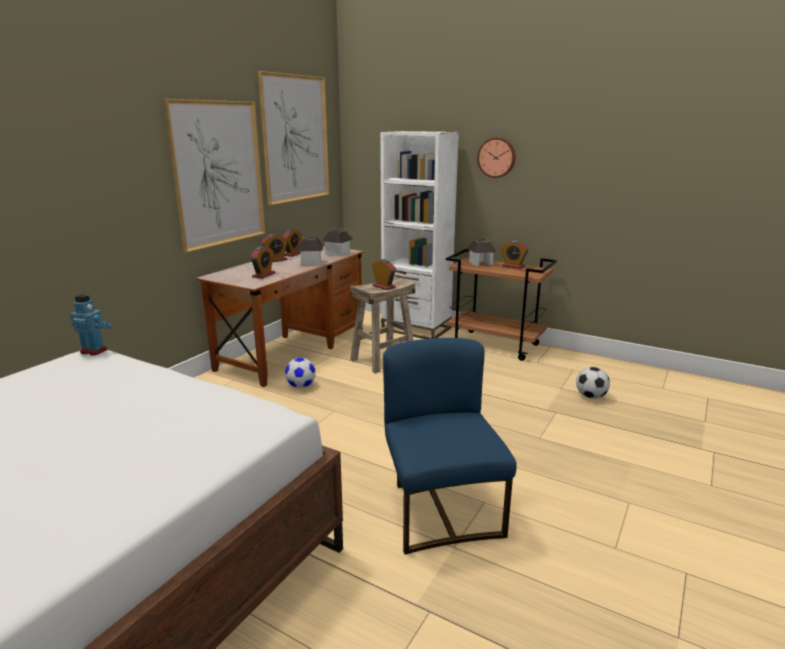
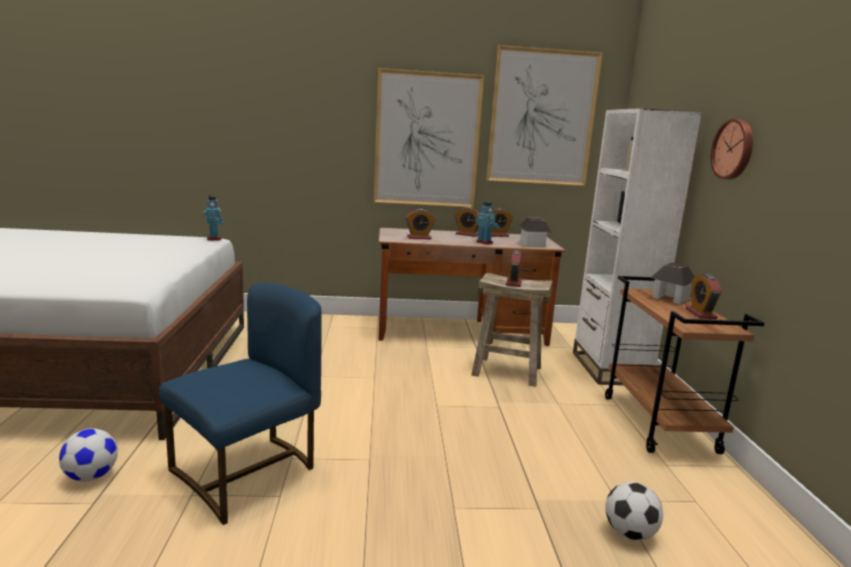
camera: 55 degrees right, 5 degrees down
(301, 386) = (400, 353): football -> football (91, 476)
(311, 262) = (484, 242): toy house -> toy robot

